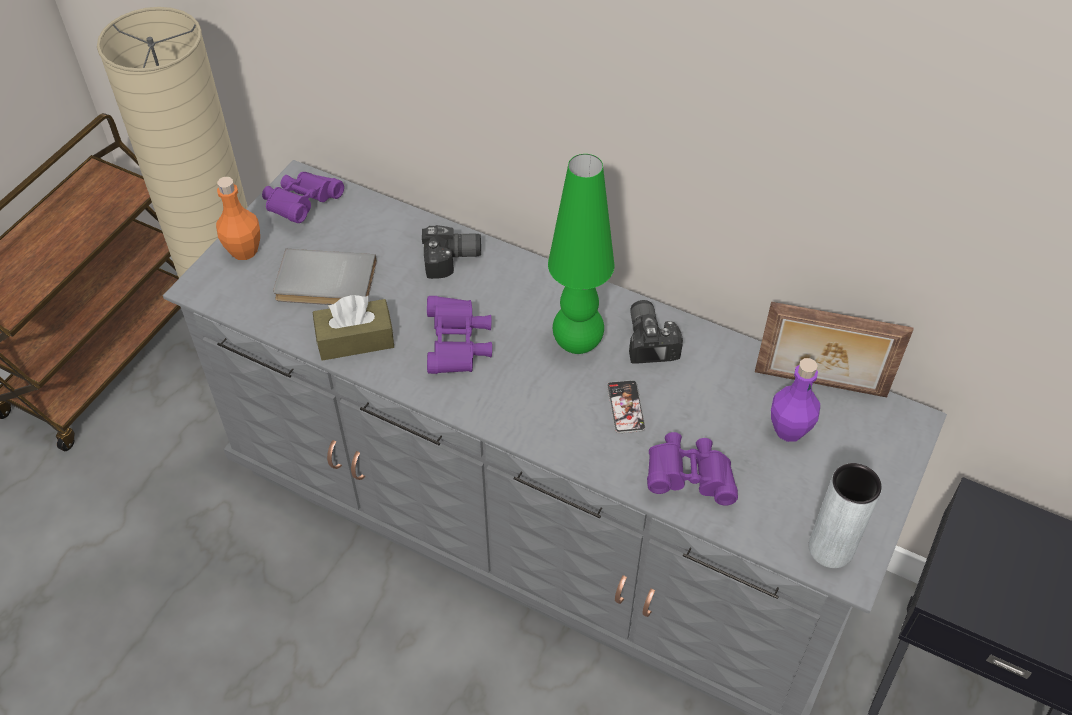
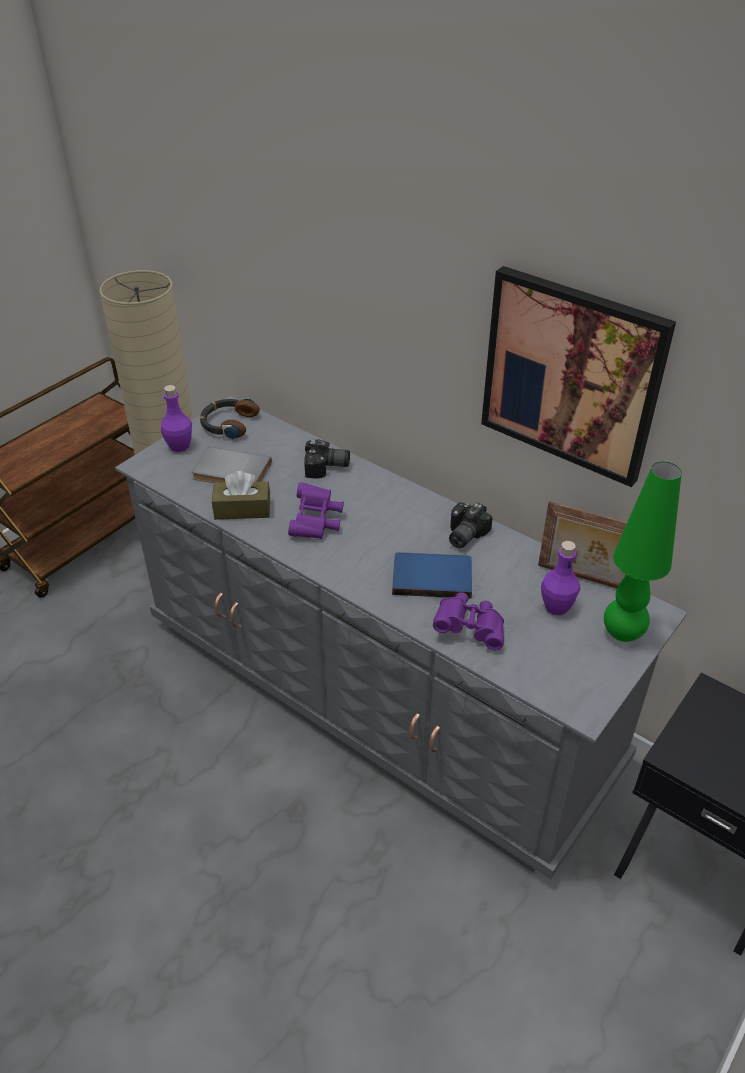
camera: 10 degrees right, 10 degrees down
(244, 250) = (179, 446): orange bottle -> purple bottle
(302, 206) = (228, 423): purple binoculars -> headphones
(577, 344) = (405, 531): green table lamp -> green table lamp (622, 633)
(625, 407) = (432, 576): phone -> blue book
(651, 339) = (463, 535): camera -> camera turned 150 degrees counterclockwise
(795, 145) = (571, 375): none -> picture
(830, 548) = (572, 692): grey vase -> none

